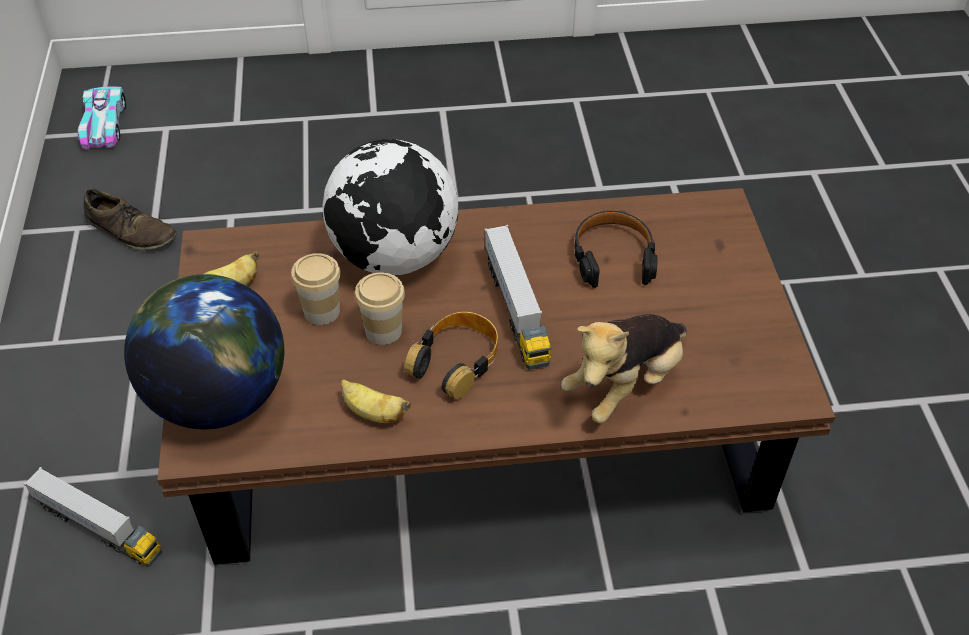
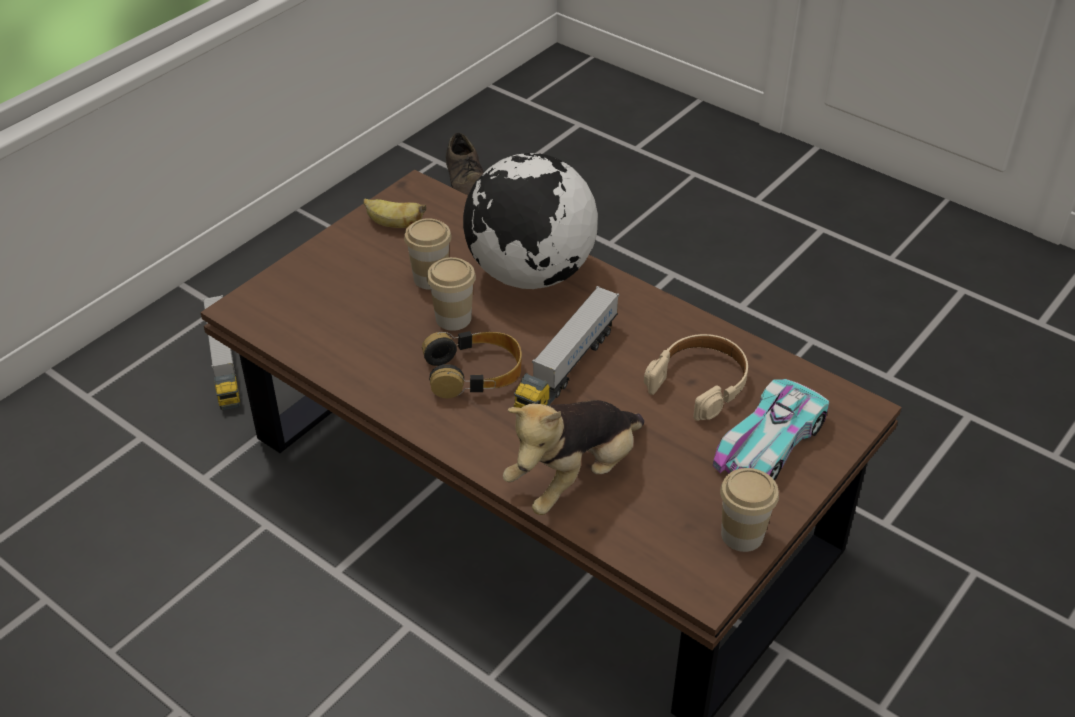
camera: 45 degrees right, 5 degrees down
(104, 124) = (539, 97): toy car -> toy car (769, 442)
(219, 397) = (296, 288): globe -> none
(373, 413) = (373, 366): banana -> none
(613, 256) = (700, 383): black headphones -> beige headphones
(625, 384) = (574, 477): plush toy -> plush toy turned 45 degrees counterclockwise
(769, 341) = (742, 535): none -> cup

